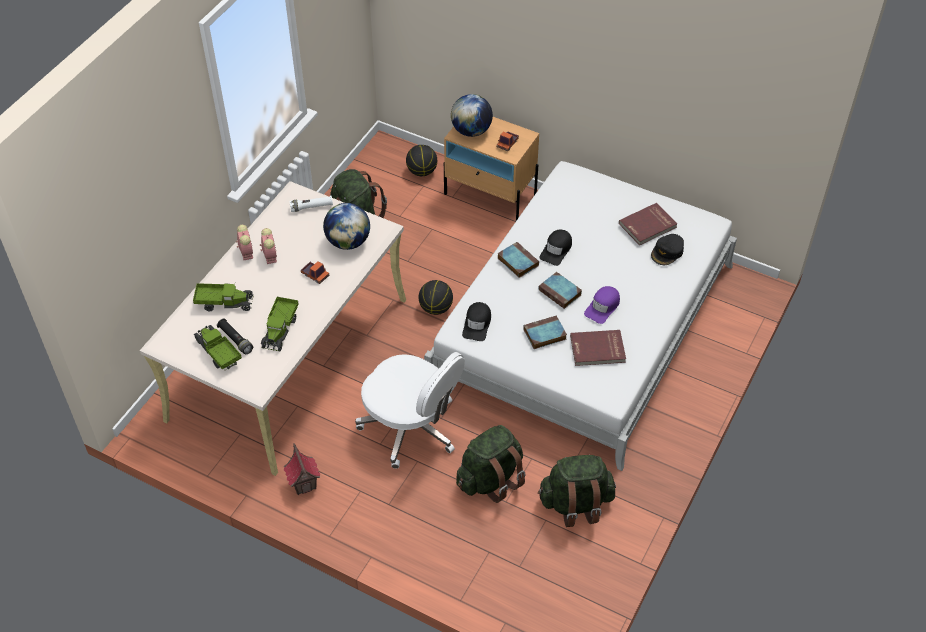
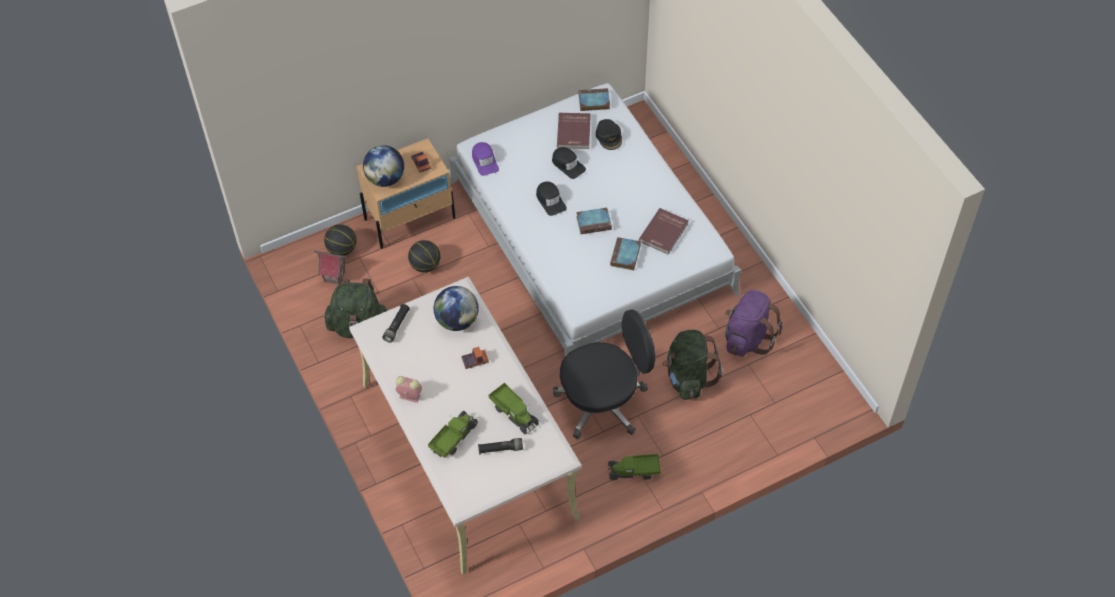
camera: 55 degrees left, 5 degrees up
(218, 353) = (505, 468): toy truck -> toy truck (634, 471)
(270, 255) = (427, 381): alarm clock -> none
(304, 484) = (602, 502): toy house -> toy house (334, 276)
(311, 207) = (397, 326): white flashlight -> black flashlight
(411, 427) = (603, 402): white office chair -> black office chair
(436, 308) = (498, 321): basketball -> basketball (425, 265)
(477, 324) = (582, 291): black cap -> black cap (568, 165)
(517, 261) = (541, 231): book -> book (593, 102)
(576, 503) = (747, 338): green backpack -> purple backpack
(602, 307) = (628, 206): purple cap -> purple cap (485, 161)

